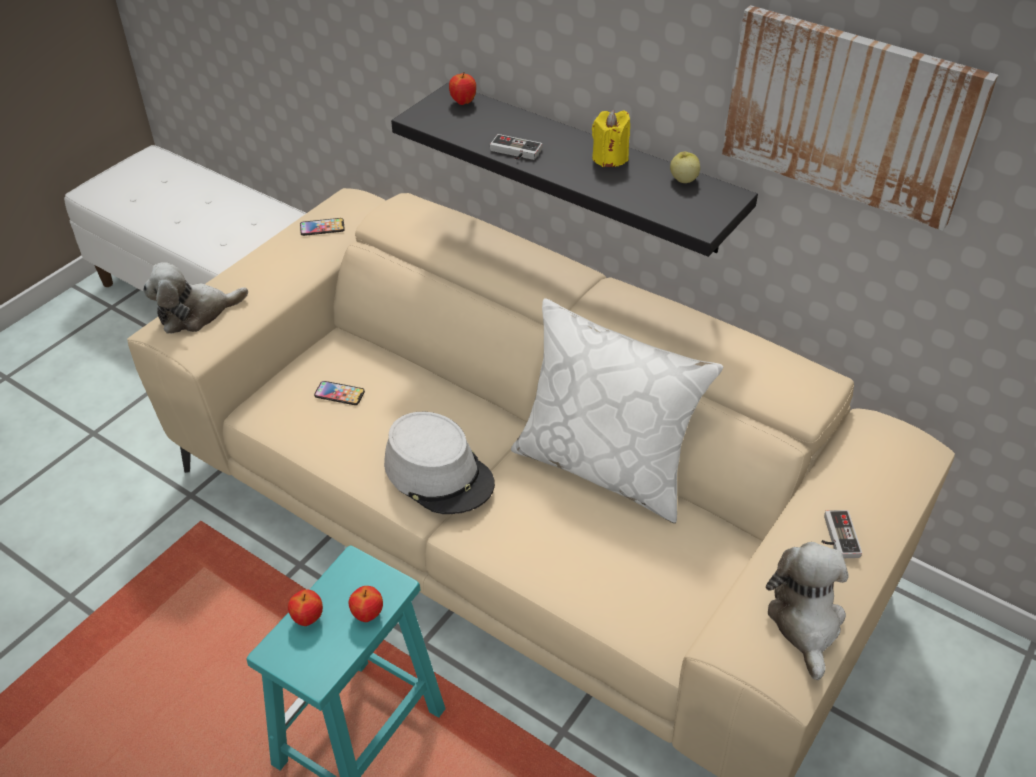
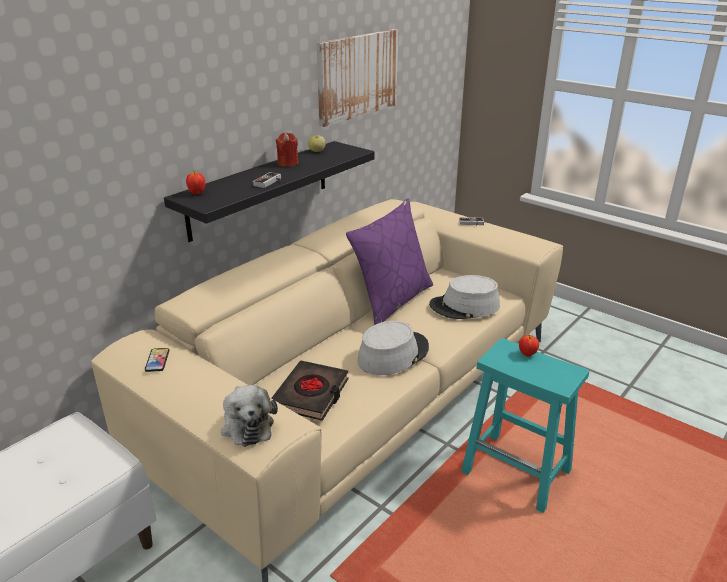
camera: 85 degrees left, 15 degrees down
(308, 618) = (534, 375): apple -> none
(339, 394) = (311, 394): phone -> black book
(599, 570) = (464, 306): none -> grey hat
(605, 466) = (391, 301): white pillow -> purple pillow
(609, 158) = (288, 163): yellow candle -> red candle
(805, 621) = (517, 235): plush toy -> none

